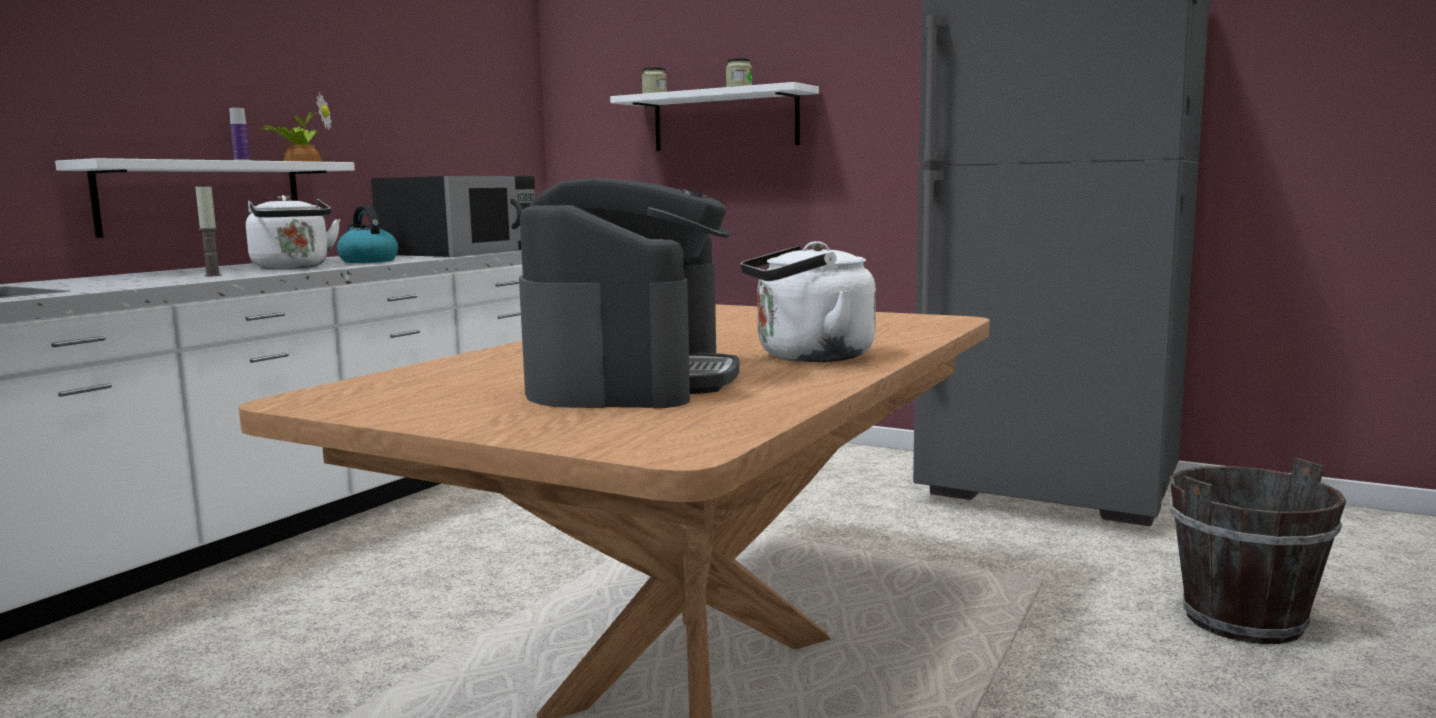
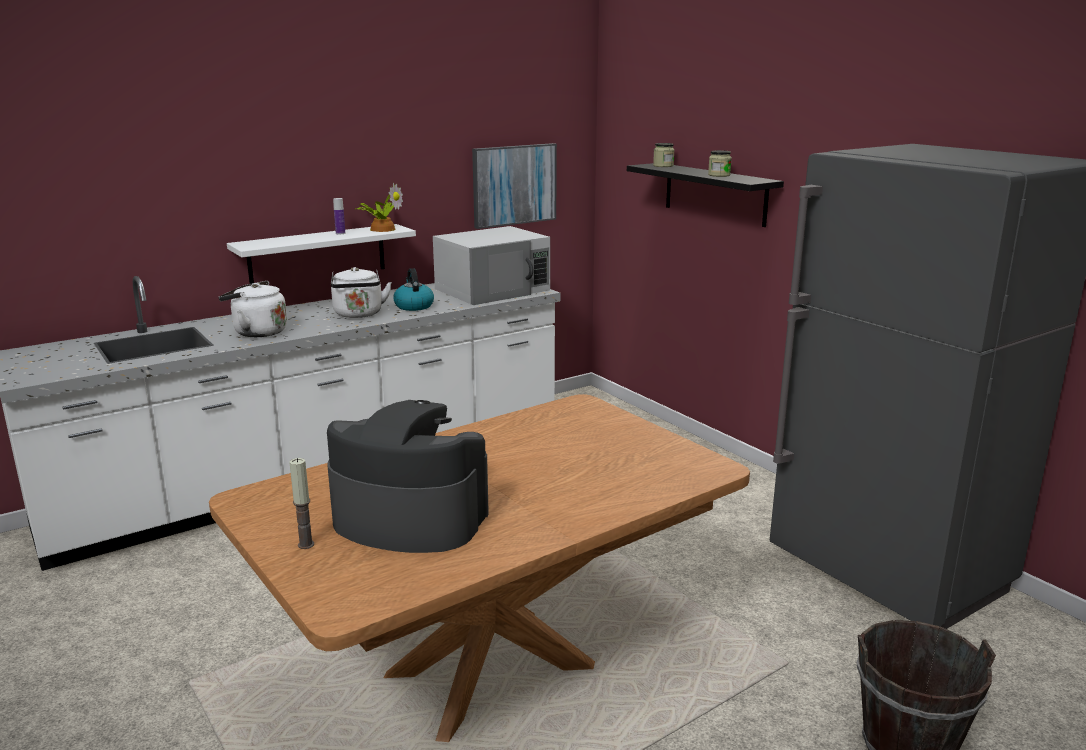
camera: 25 degrees right, 10 degrees up
(213, 275) = (303, 326): candle -> candle (306, 544)
(457, 131) = (514, 185): none -> picture
(461, 251) = (493, 289): black microwave -> white microwave
(631, 380) = (409, 519): coffee machine -> coffee machine turned 105 degrees counterclockwise
(725, 120) = (715, 194): white shelf -> black shelf
(808, 357) = (541, 511): white kettle -> white kettle (257, 332)

